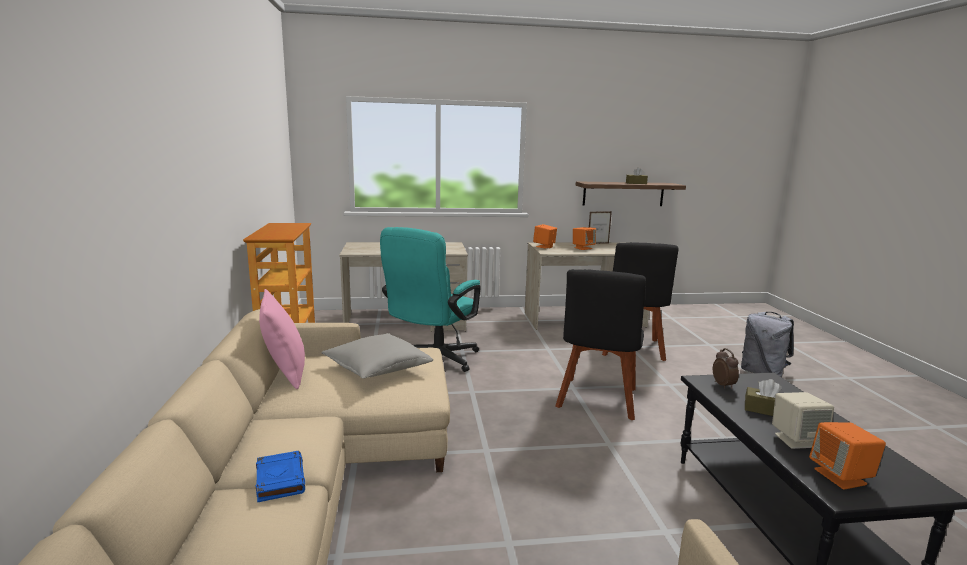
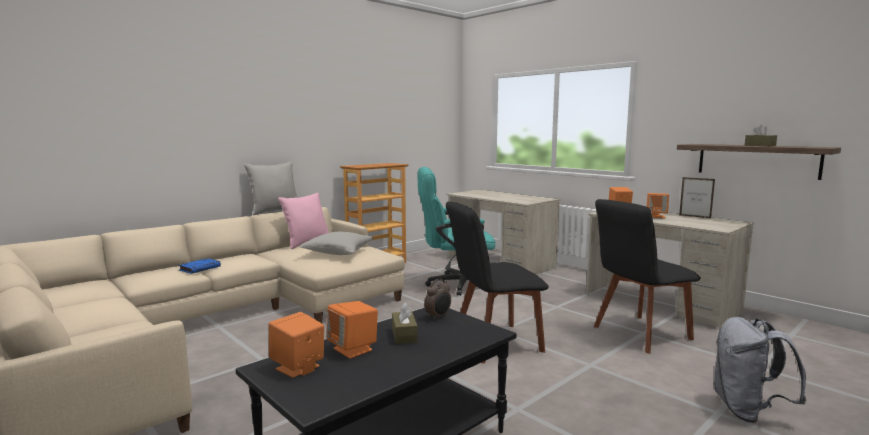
camera: 55 degrees right, 5 degrees down
(220, 337) = (275, 211): none -> grey pillow
(796, 440) = (353, 349): beige speaker -> orange speaker

